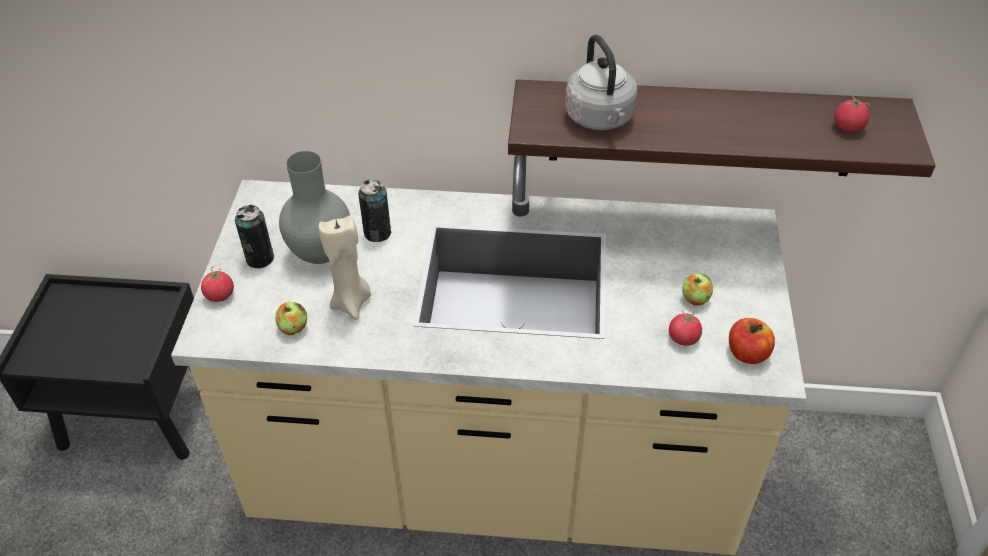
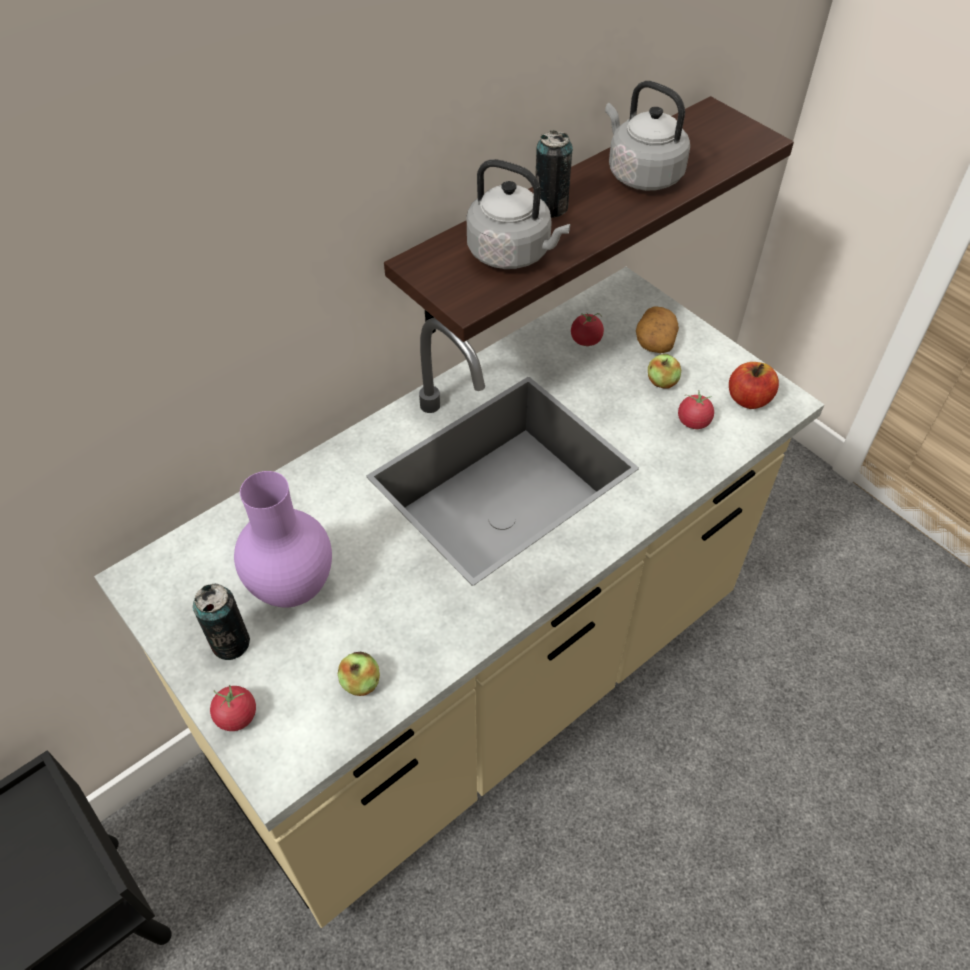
camera: 45 degrees left, 5 degrees up
(322, 256) = (295, 588): grey vase -> purple vase
(351, 302) = (386, 610): beige candle -> none
(377, 233) = (323, 523): can -> can (550, 208)
(727, 270) = (654, 341): none -> potato
(767, 121) = (641, 174): none -> grey kettle
(848, 127) = (702, 145): tomato -> tomato (586, 340)

